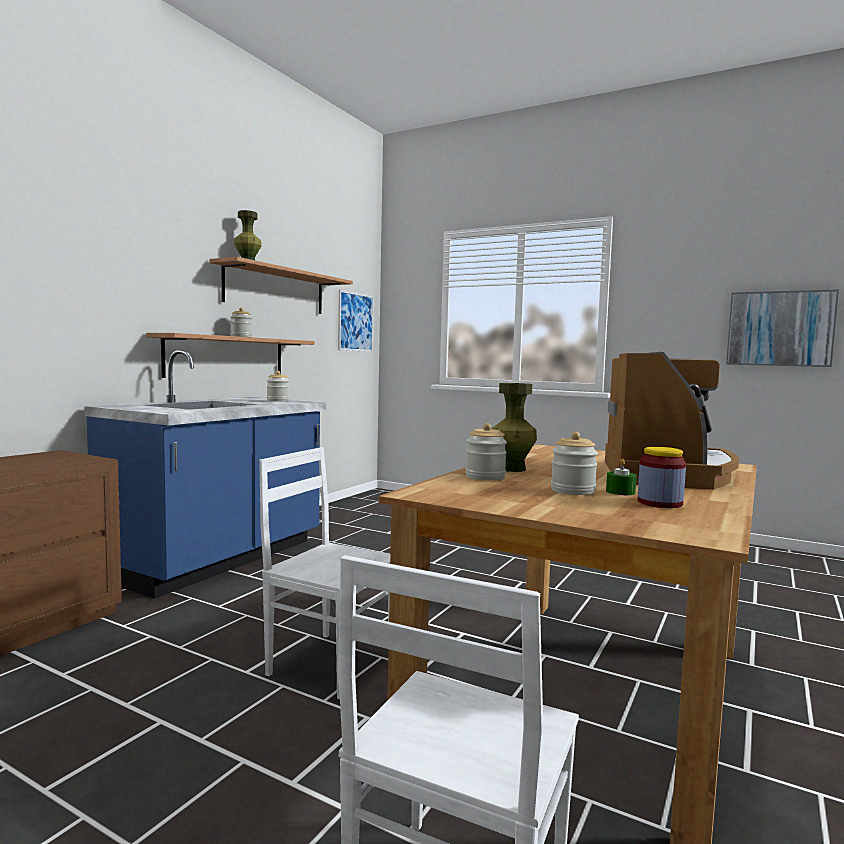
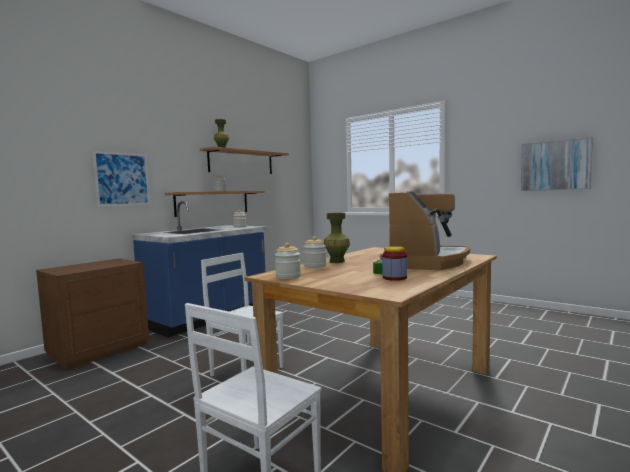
camera: 10 degrees right, 0 degrees up
(355, 322) = (295, 177): picture -> picture (122, 179)
(572, 491) = (354, 272): jar -> jar (288, 276)

